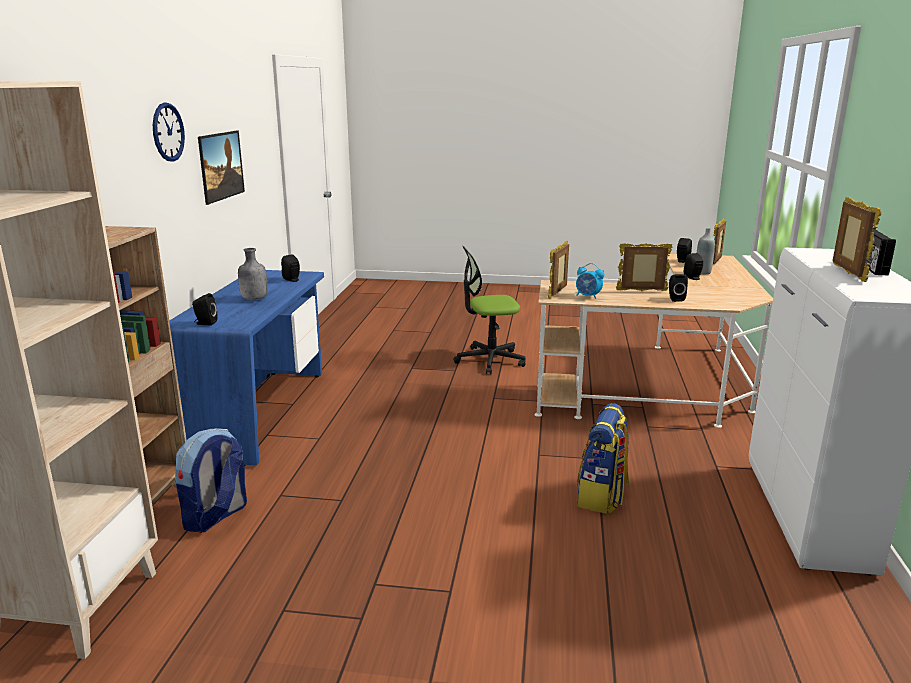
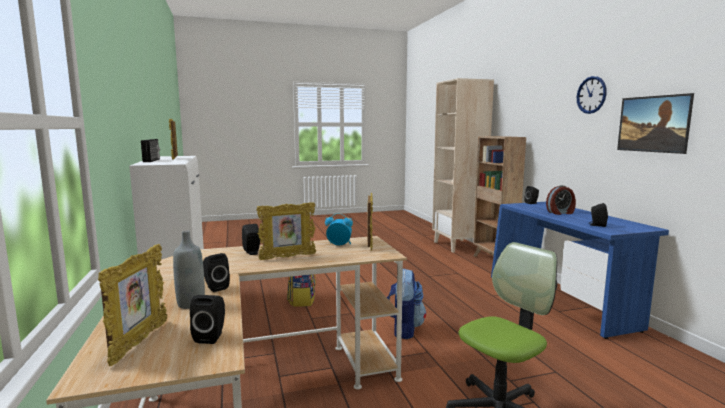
camera: 155 degrees right, 10 degrees down
(215, 516) = (467, 264): backpack -> backpack (403, 329)
(254, 299) = (560, 213): grey bottle -> alarm clock

